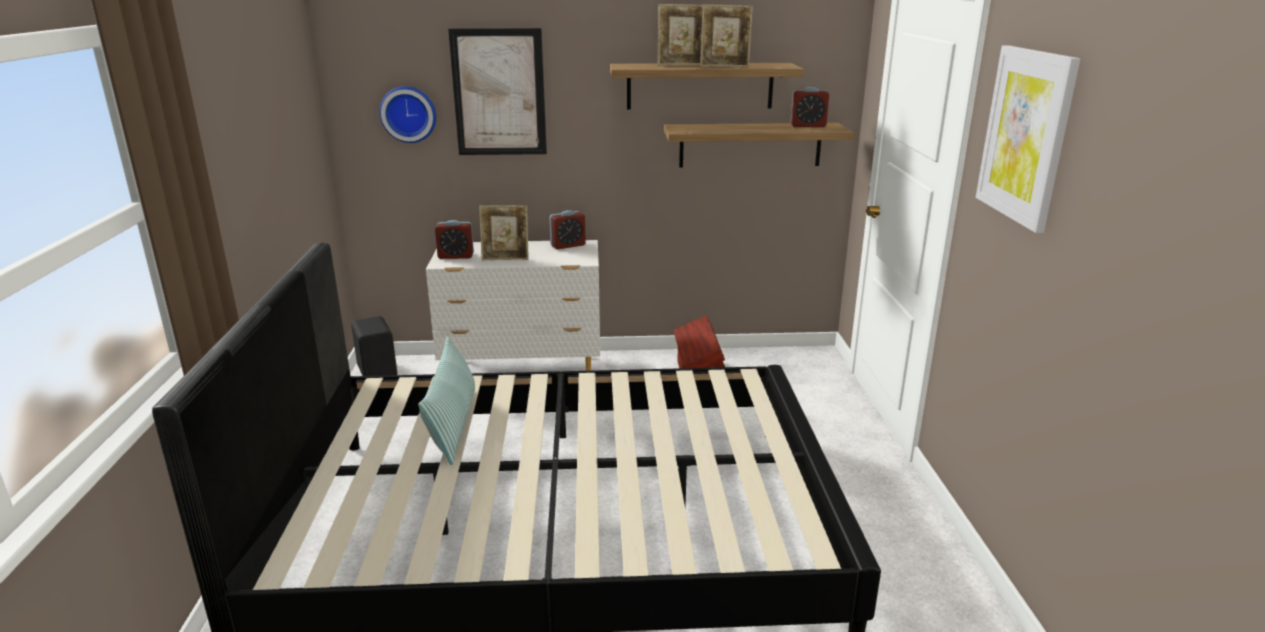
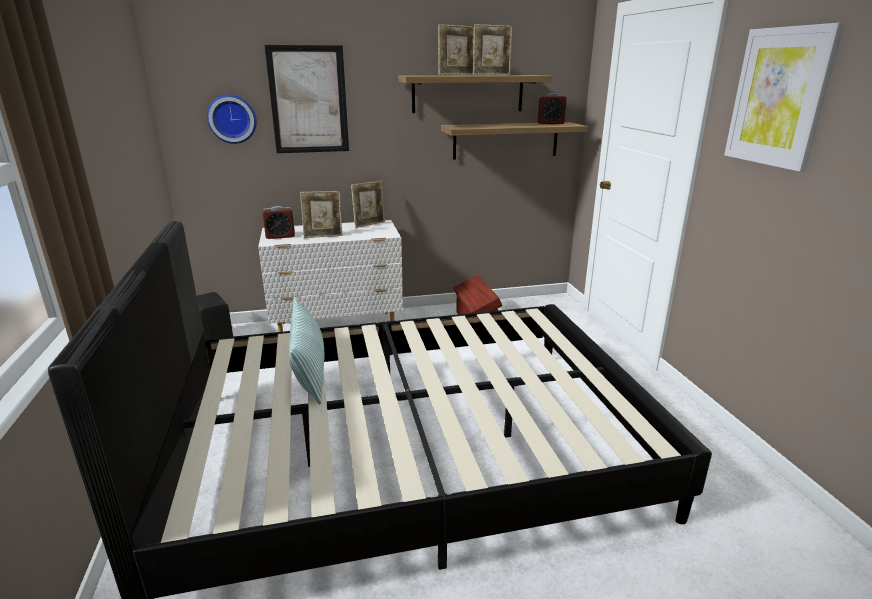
camera: 10 degrees left, 0 degrees up
(568, 245) = (369, 224): alarm clock -> picture frame

